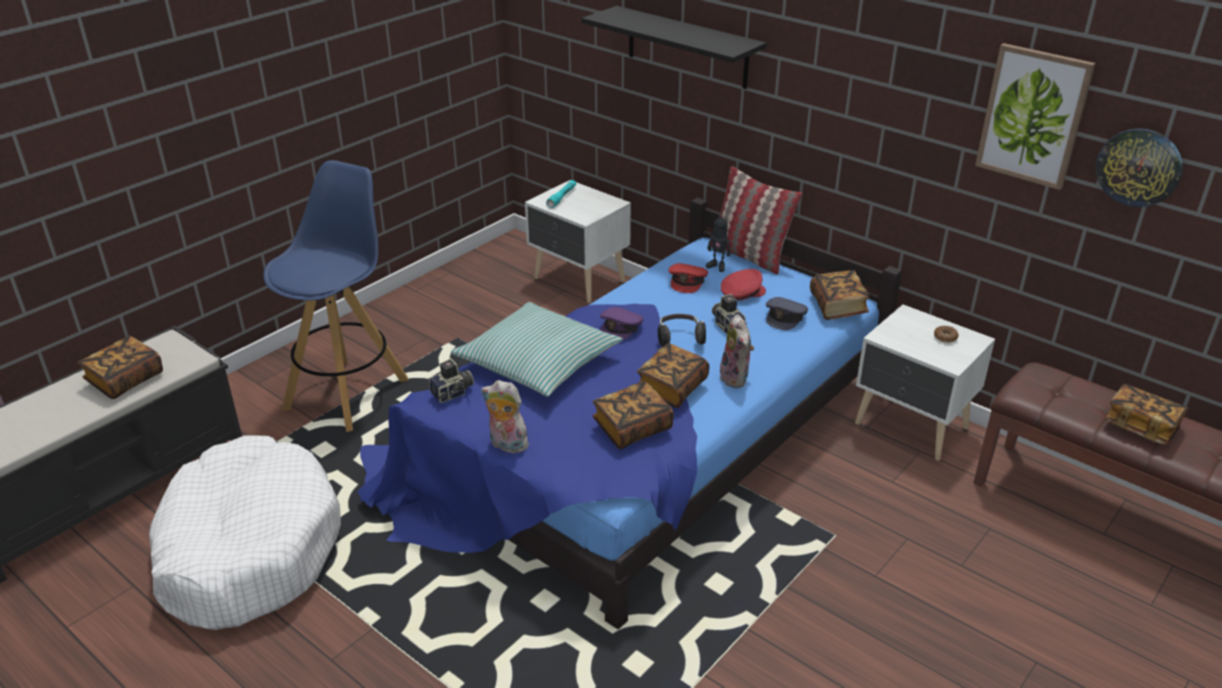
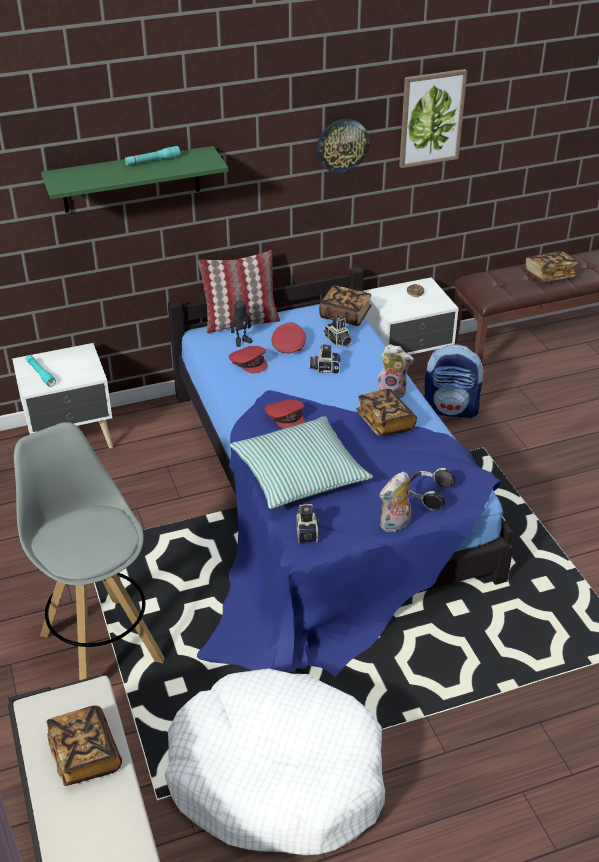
camera: 60 degrees left, 5 degrees up
(348, 393) = (101, 645): blue stool -> grey stool
(621, 328) = (286, 417): purple cap -> red cap
(632, 428) = (420, 457): book -> none
(679, 338) = (324, 395): headphones -> headphones (428, 495)
(687, 47) = (131, 180): black shelf -> green shelf
(695, 31) = (152, 161): none -> turquoise flashlight
(785, 317) = (338, 341): grey cap -> camera
(877, 486) = (451, 409): none -> backpack
(1139, 167) = (498, 123): wall clock -> wall clock (342, 145)

